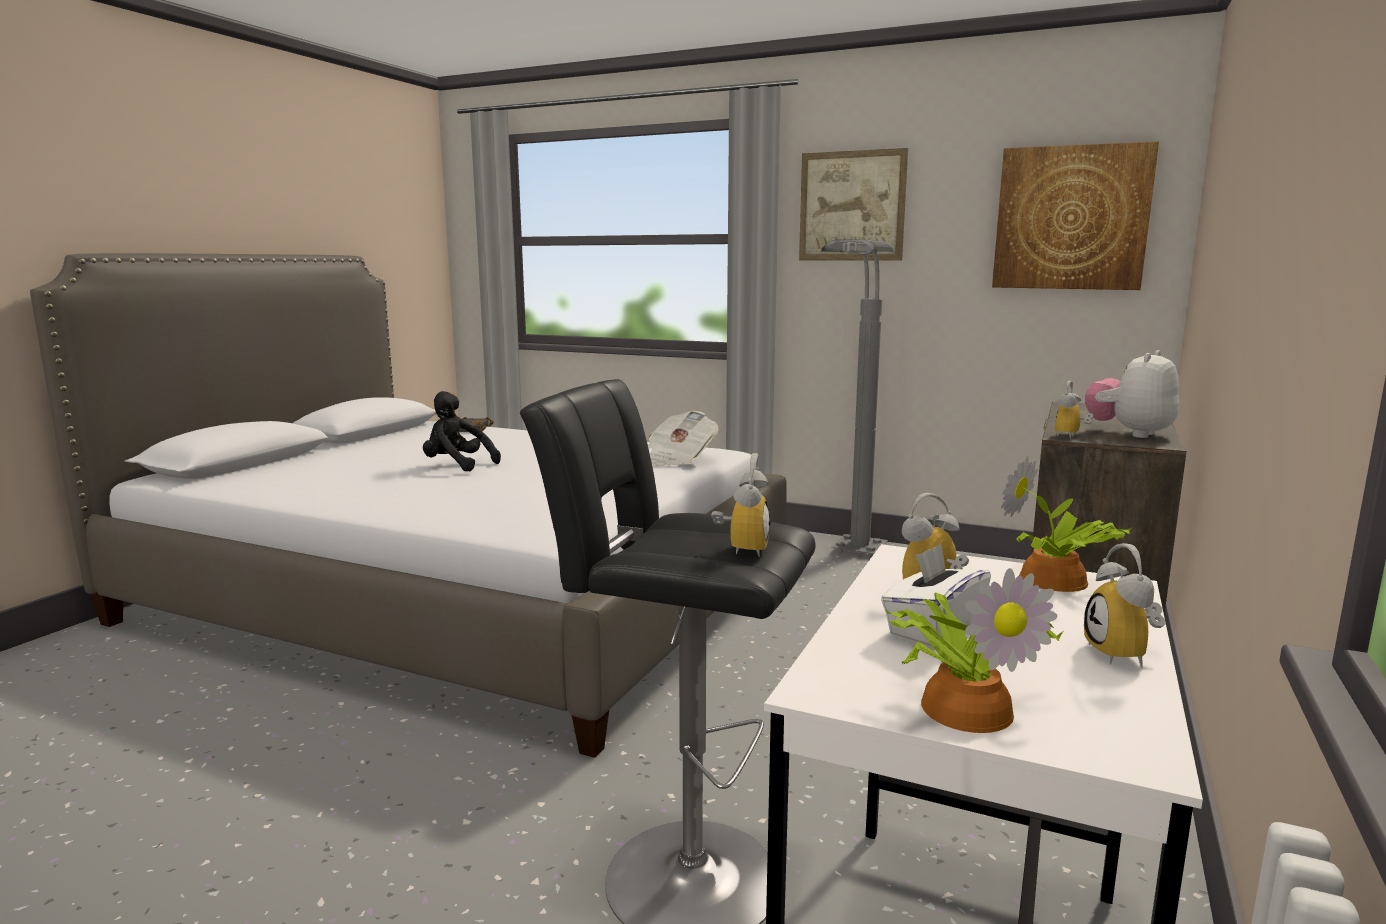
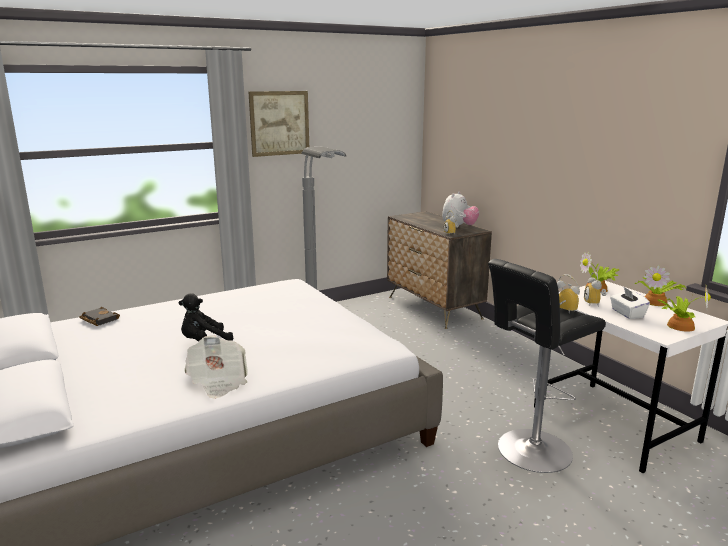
camera: 55 degrees left, 5 degrees up
(678, 459) = (294, 293): newspaper -> newspaper (218, 382)
(1071, 218) = (380, 127): picture -> none
(1126, 655) = (656, 301): alarm clock -> potted plant
(1130, 433) = (459, 227): plush toy -> plush toy turned 135 degrees counterclockwise

